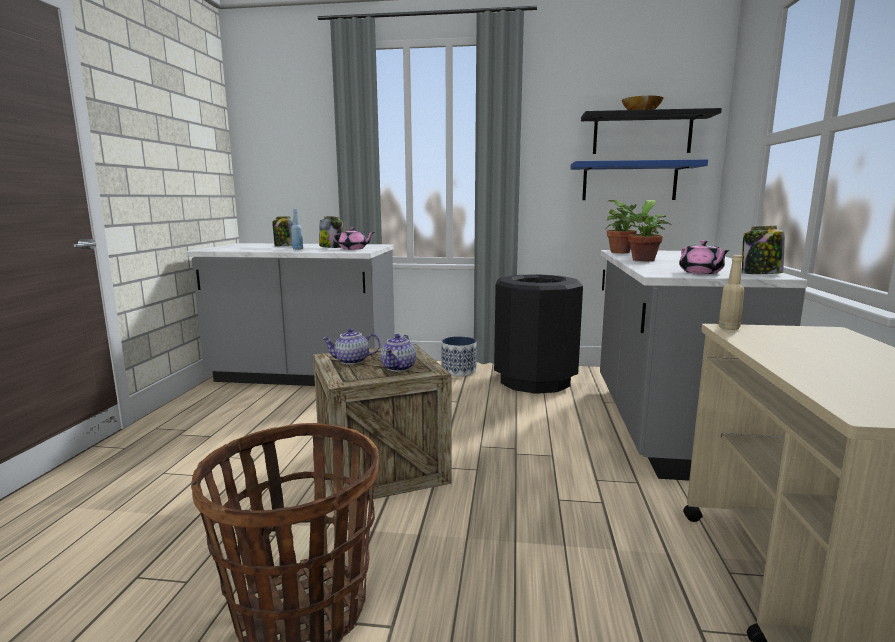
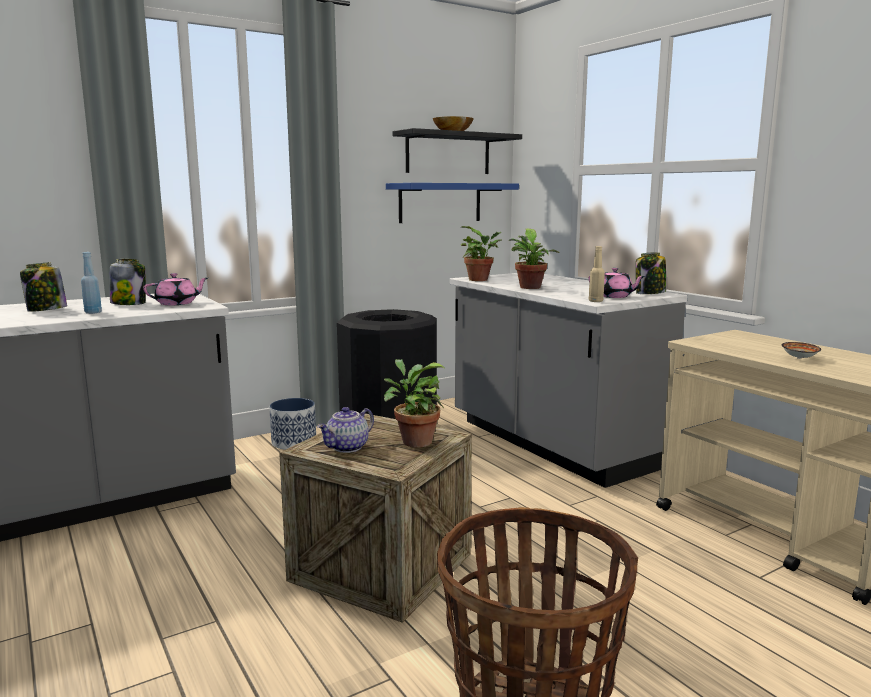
camera: 40 degrees left, 0 degrees up
(399, 368) = (414, 441): teapot -> potted plant
(729, 328) = (692, 342): beige bottle -> beige bottle (595, 301)
(827, 365) = (799, 358): none -> bowl

